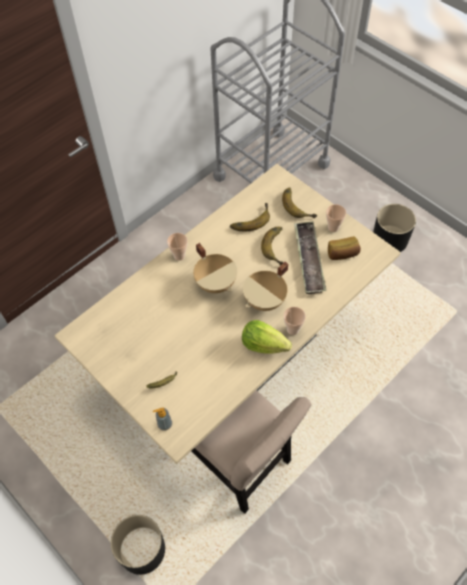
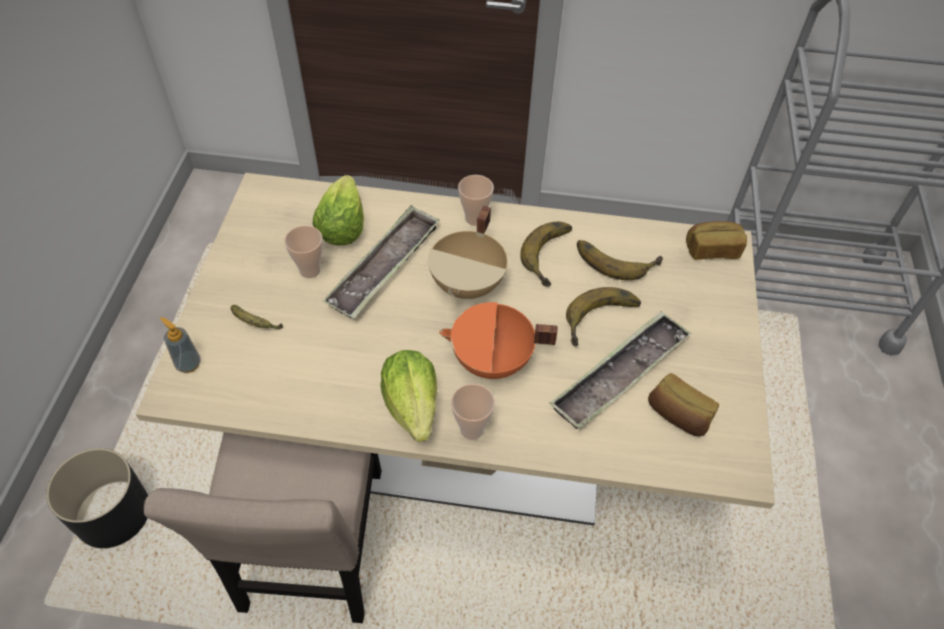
camera: 50 degrees right, 5 degrees down
(135, 313) = (342, 227): none -> lettuce
(176, 309) = (385, 267): none -> tray
(265, 301) = (492, 362): beige cooking pot -> orange cooking pot
(274, 183) = (712, 249): none -> bread
(299, 204) = (708, 301): banana -> banana (553, 256)
(333, 227) = (715, 372): cup -> cup (310, 270)
(390, 239) = (866, 526): black planter -> none

